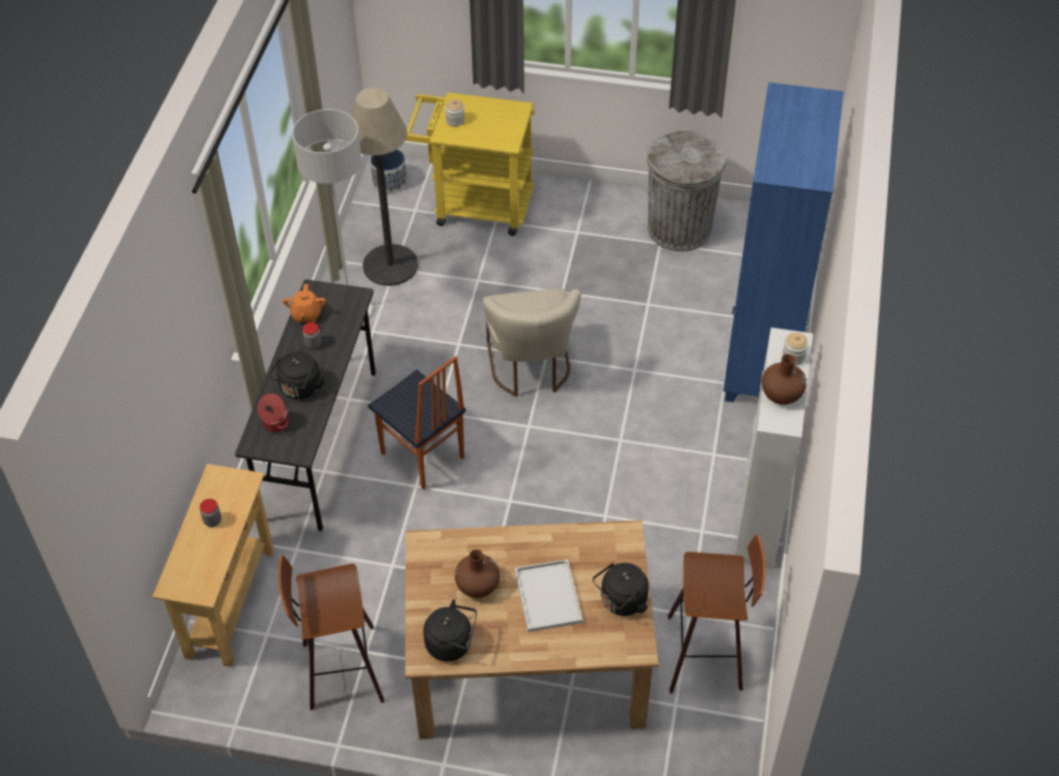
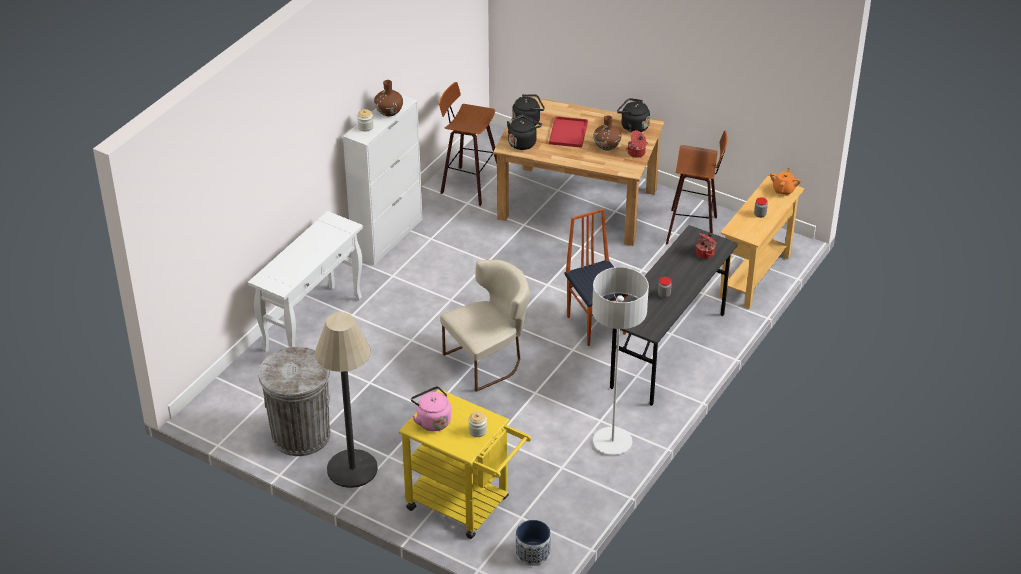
camera: 160 degrees left, 10 degrees down
(299, 389) = (682, 269): black kettle -> black kettle (523, 142)
(306, 315) = (663, 315): orange teapot -> orange teapot (783, 190)
(390, 265) = (564, 471): floor lamp -> floor lamp (352, 469)
(426, 584) = (636, 153): none -> cooking pot
(505, 119) = (432, 420): none -> pink kettle
(530, 369) = (488, 360): beige chair -> beige chair turned 45 degrees clockwise
(547, 595) = (568, 133): white tray -> red tray
(761, 358) = (313, 323): blue bookcase -> white console table

